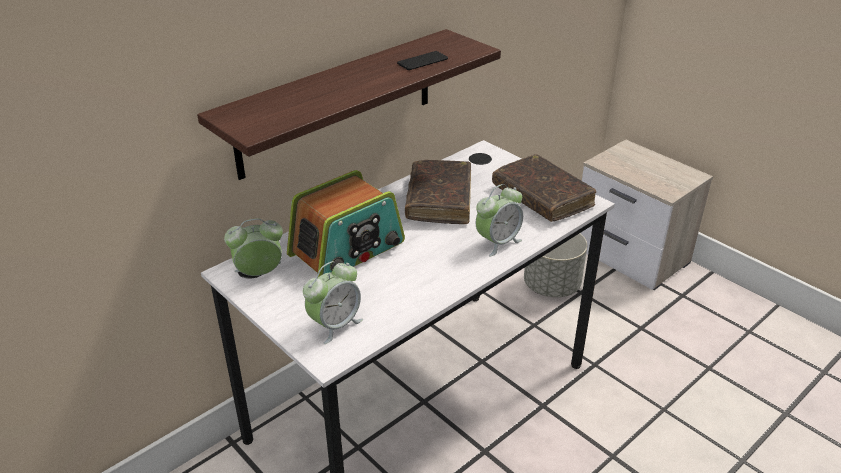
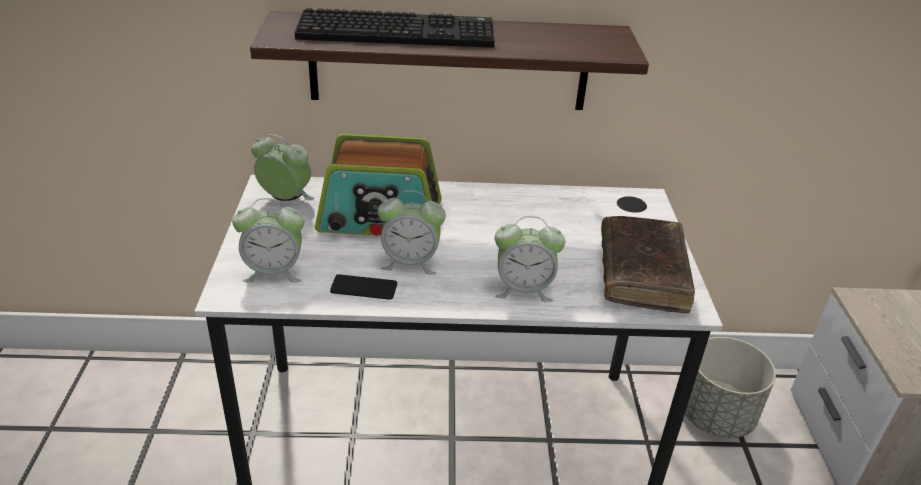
camera: 40 degrees right, 0 degrees up
(324, 90) = (398, 31): none -> keyboard
(411, 266) = (410, 262): none -> alarm clock
(422, 61) = (540, 43): phone -> phone (364, 288)
(439, 200) = (527, 220): brown book -> none

